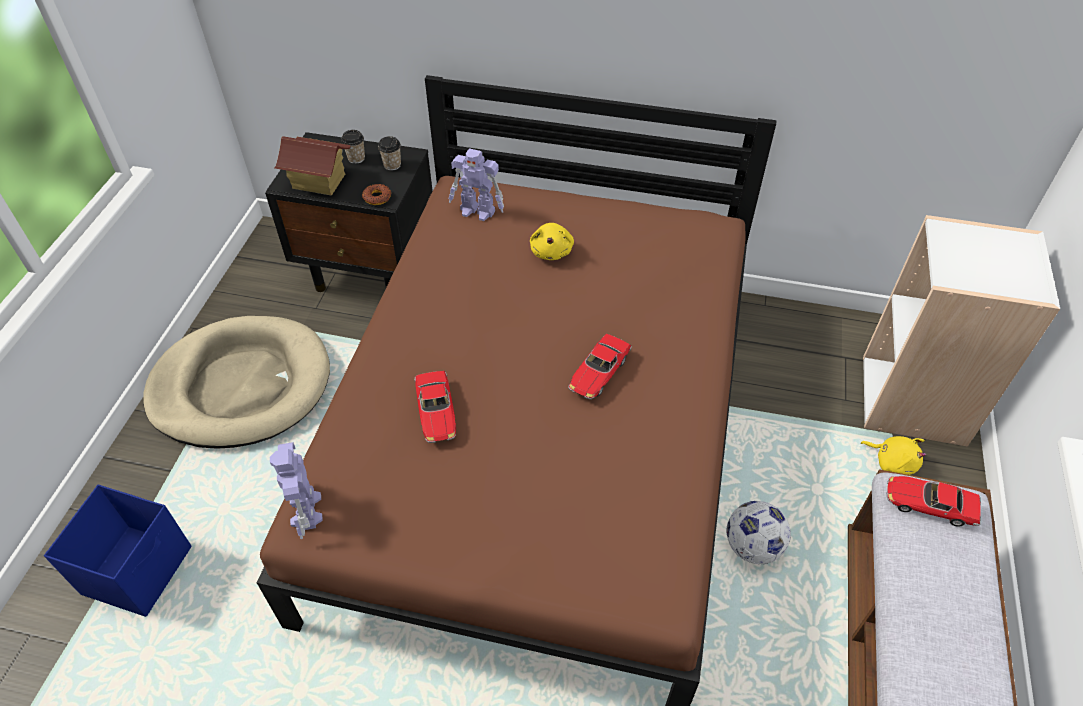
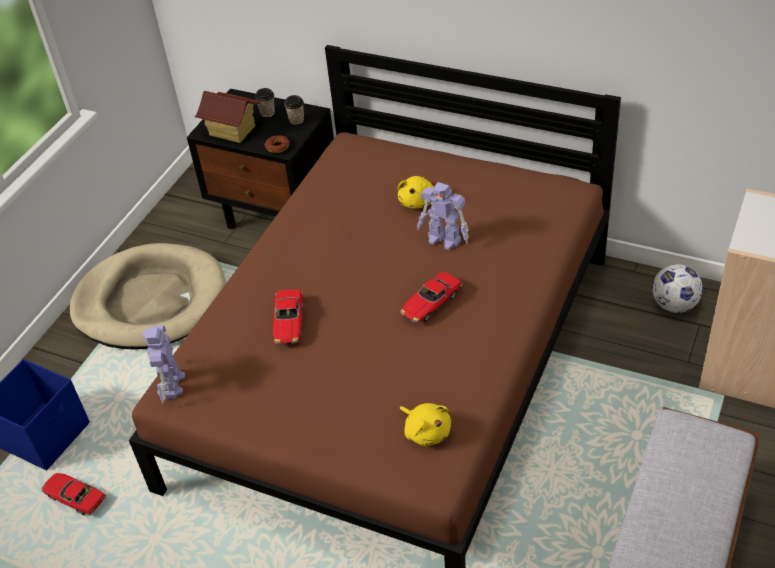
camera: 15 degrees right, 5 degrees down
(478, 211) = (363, 164): toy robot -> toy robot (444, 240)
(752, 547) = (563, 476): football -> football (674, 305)
(892, 461) = (717, 419): yellow plush toy -> yellow plush toy (426, 431)
(929, 505) = (695, 438): toy car -> toy car (75, 498)

